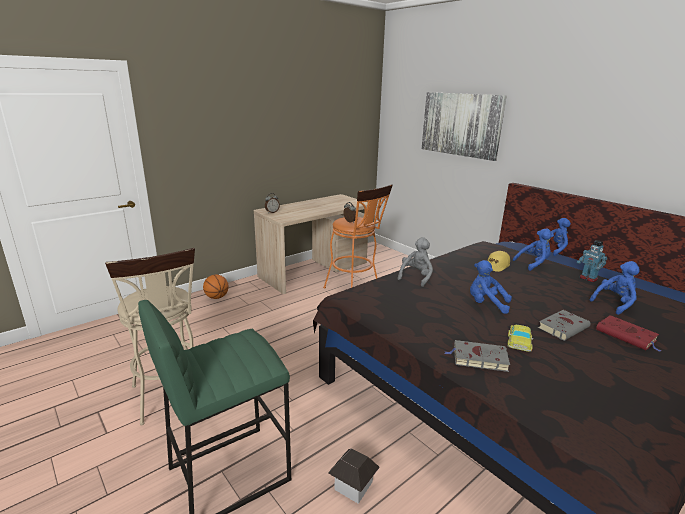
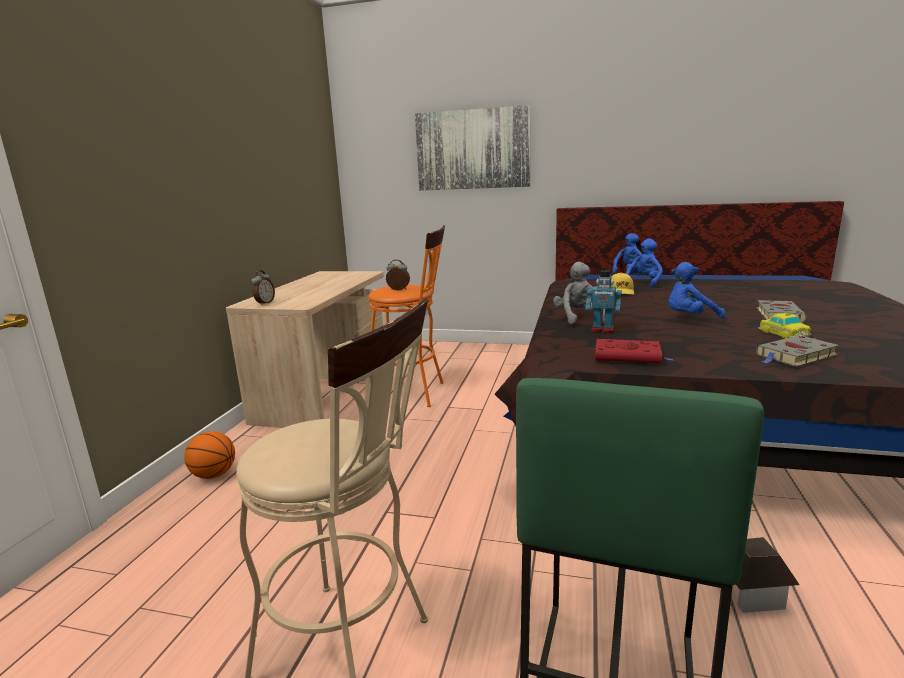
camera: 35 degrees left, 5 degrees down
(588, 278) = (703, 281): toy robot -> toy robot (602, 330)
(614, 303) = (760, 291): blue plush toy -> none
(627, 336) = (822, 306): red book -> red book (629, 356)

